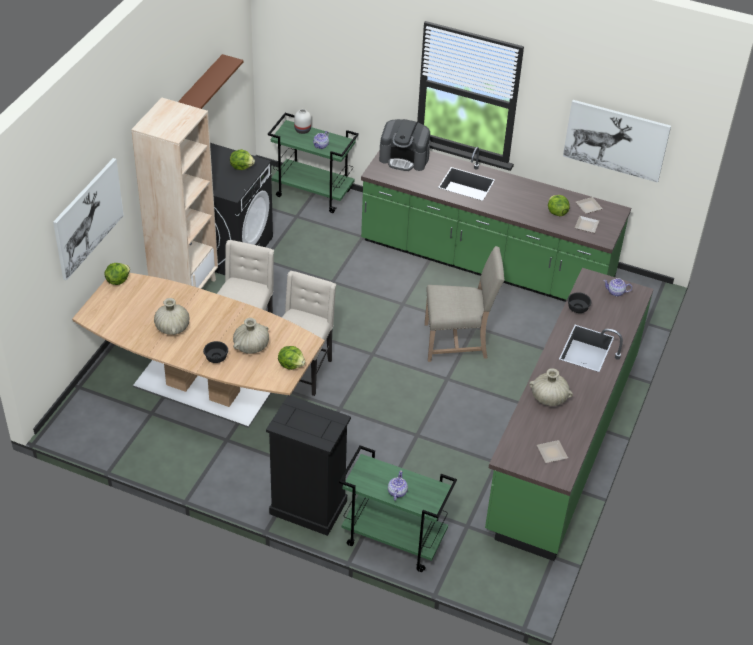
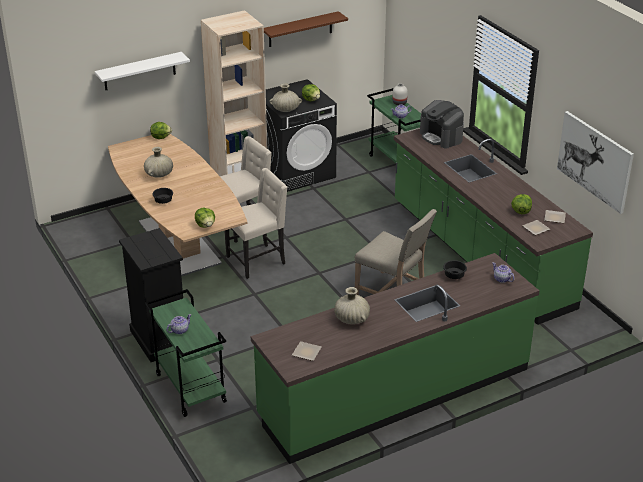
camera: 40 degrees right, 10 degrees down
(88, 218) = (139, 71): picture -> white shelf
(251, 346) = (194, 205): beige vase -> beige vase (285, 110)

